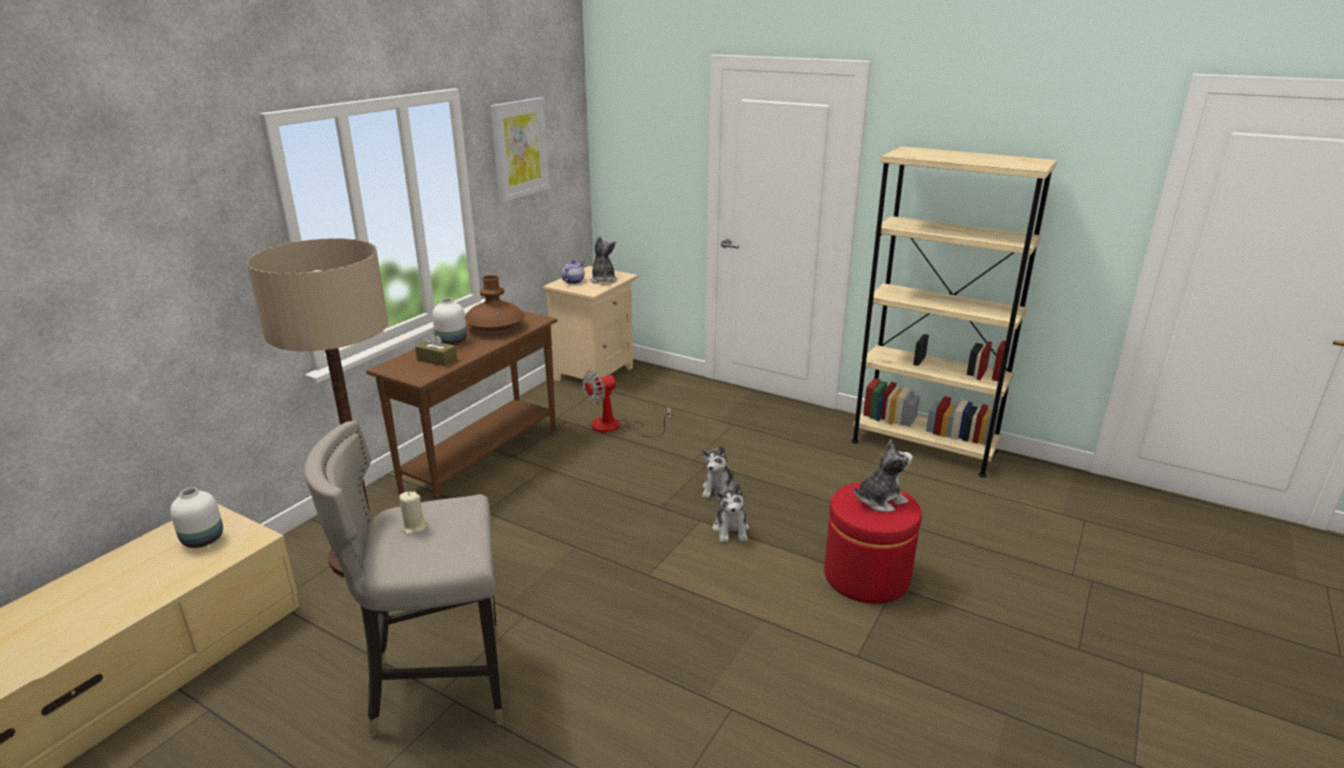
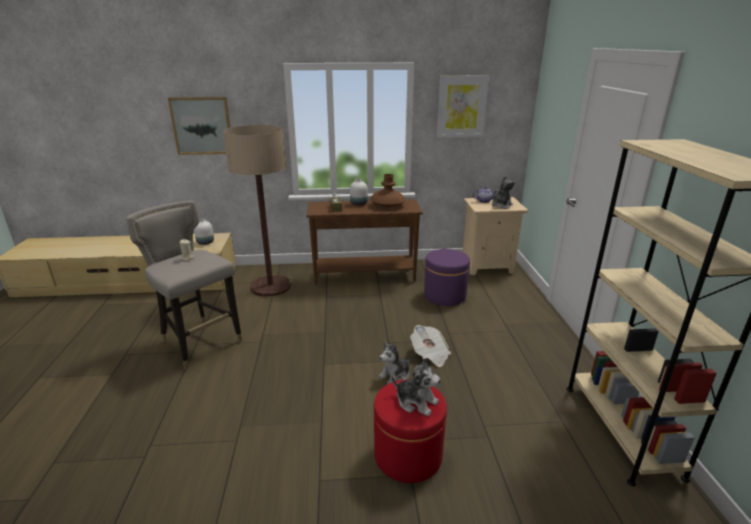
camera: 55 degrees right, 0 degrees up
(107, 282) = (202, 126): none -> picture
(616, 427) = (445, 295): fan -> purple ottoman
(718, 489) = (430, 354): plush toy -> newspaper

